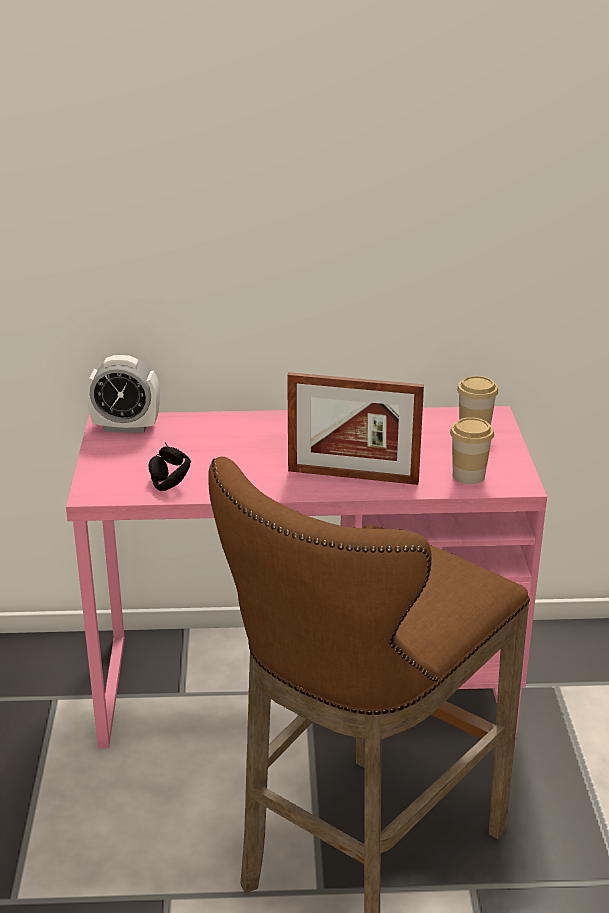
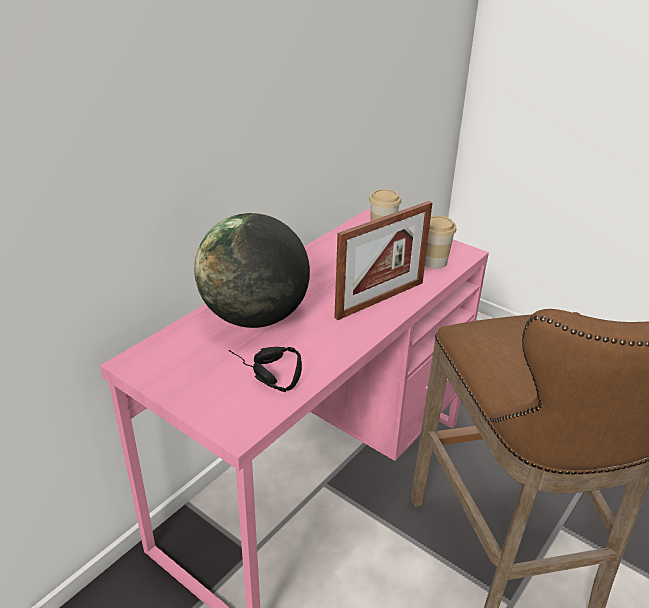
camera: 50 degrees left, 5 degrees up
(126, 427) = (157, 358): alarm clock -> none
(233, 437) = (255, 317): none -> globe

